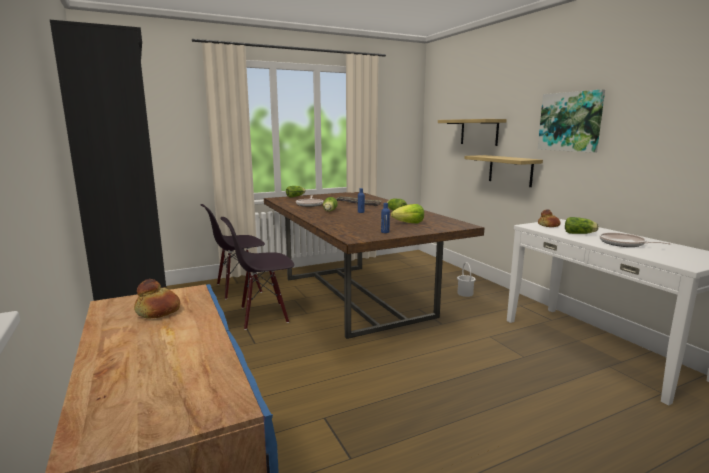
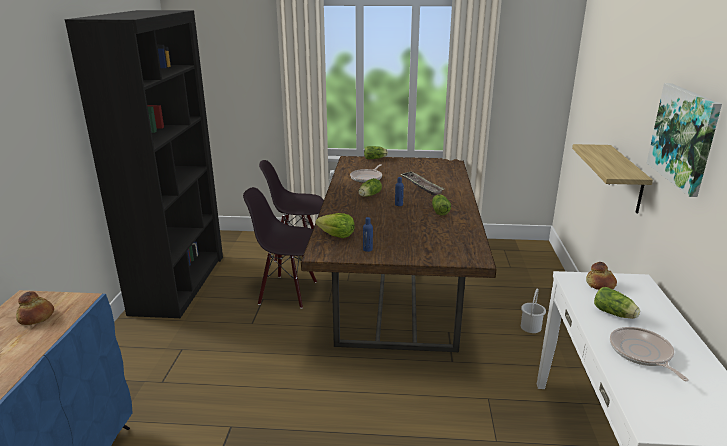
camera: 30 degrees right, 10 degrees up
(409, 223) = (418, 239): lettuce -> lettuce (336, 235)
(479, 132) = (611, 109): shelf -> none

